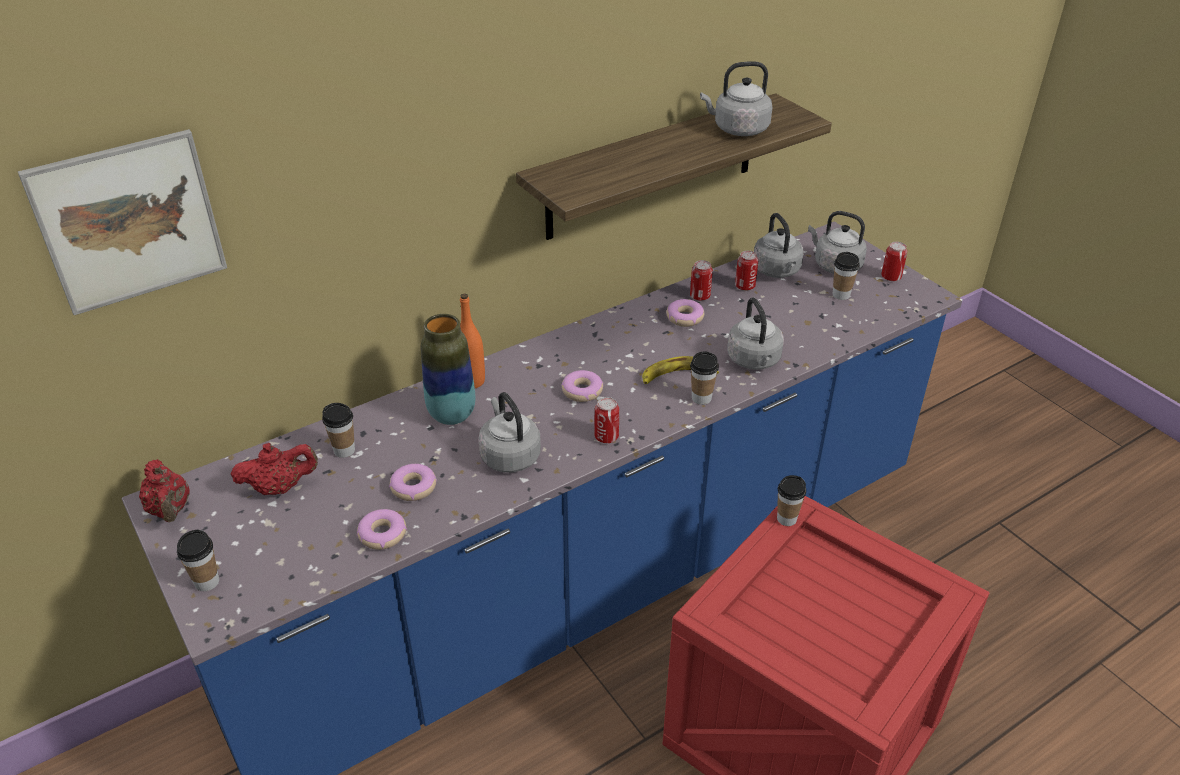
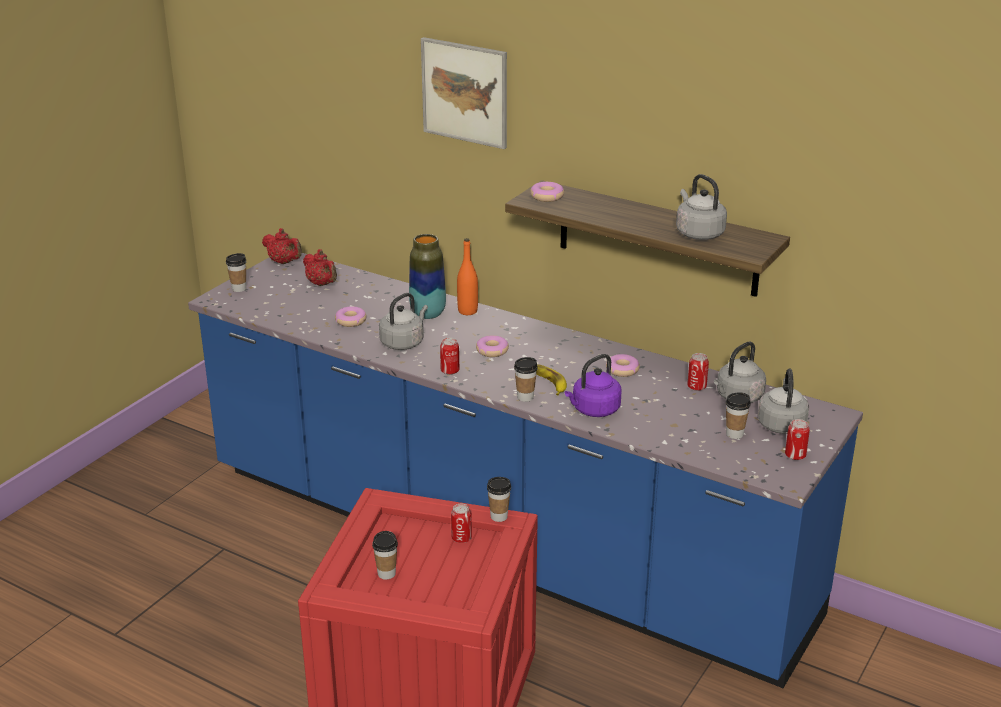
camera: 65 degrees right, 10 degrees down
(129, 222) = (321, 90): picture -> picture (465, 92)
(170, 510) = (284, 262): red teapot -> red teapot turned 90 degrees counterclockwise
(344, 450) = (367, 292): cup -> cup (386, 574)
(382, 534) = (305, 323): donut -> donut (547, 197)
(700, 296) = (659, 370): can -> can (461, 538)
(754, 361) = (594, 410): grey kettle -> purple kettle

